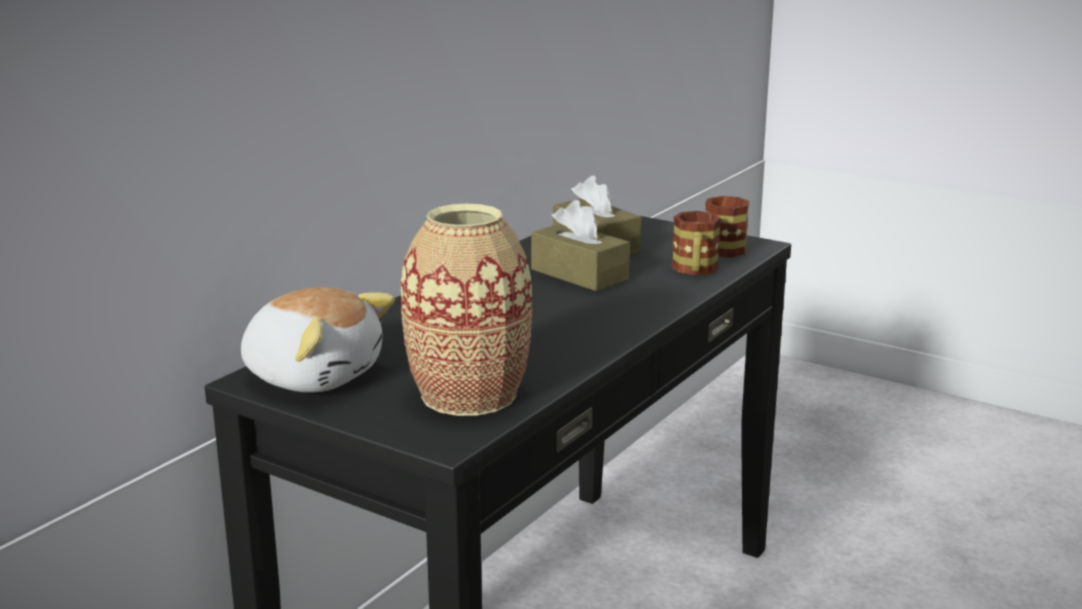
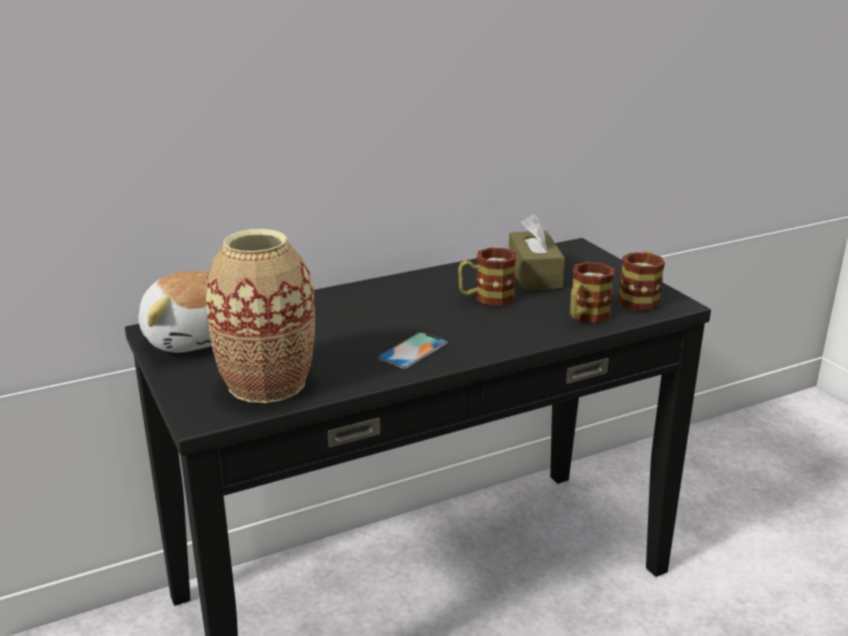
camera: 30 degrees right, 5 degrees up
(576, 333) = (413, 351): none -> phone
(579, 274) = (486, 298): brown tissue box -> mug

